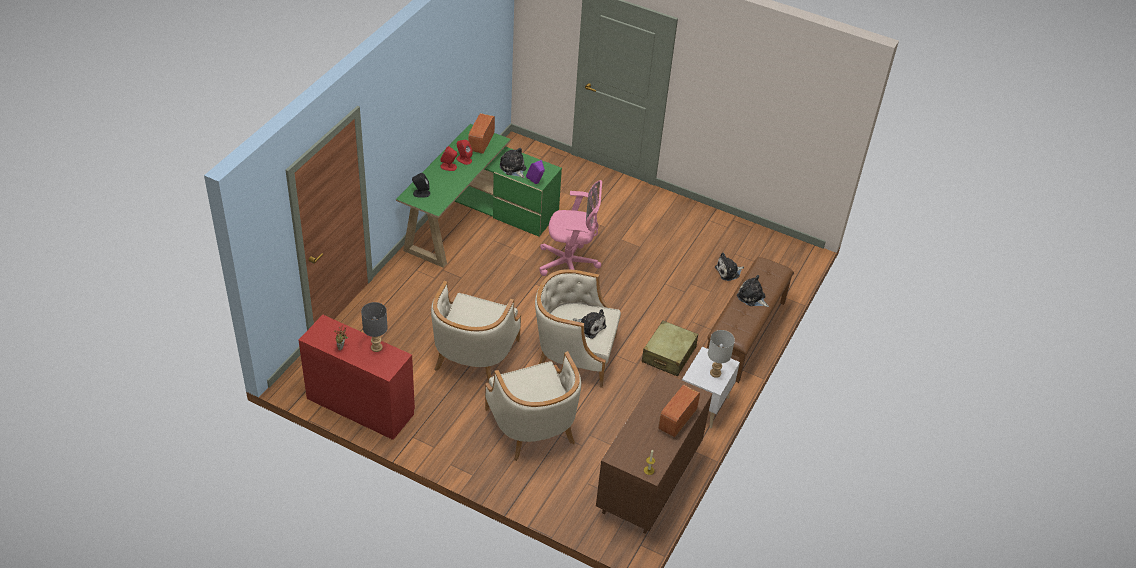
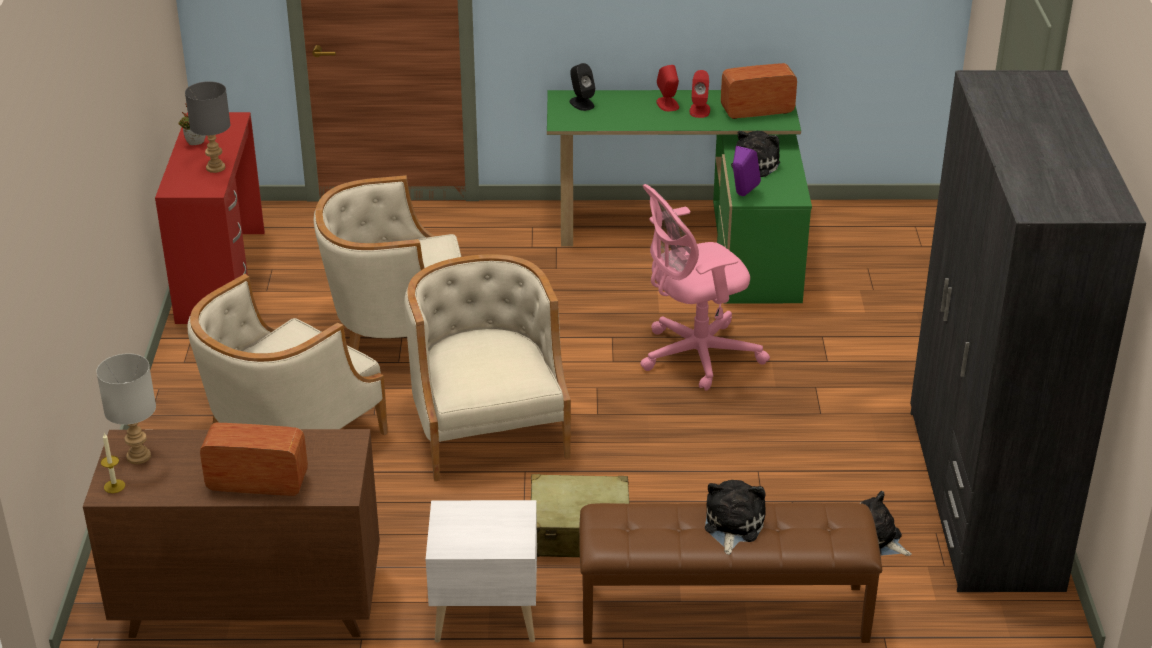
camera: 65 degrees right, 10 degrees down
(570, 264) = (694, 356): pink office chair -> pink office chair turned 90 degrees clockwise
(589, 327) = (485, 371): plush toy -> none
(715, 373) = (477, 536): grey table lamp -> grey table lamp (137, 457)
(723, 231) = (982, 497): none -> grey wardrobe

